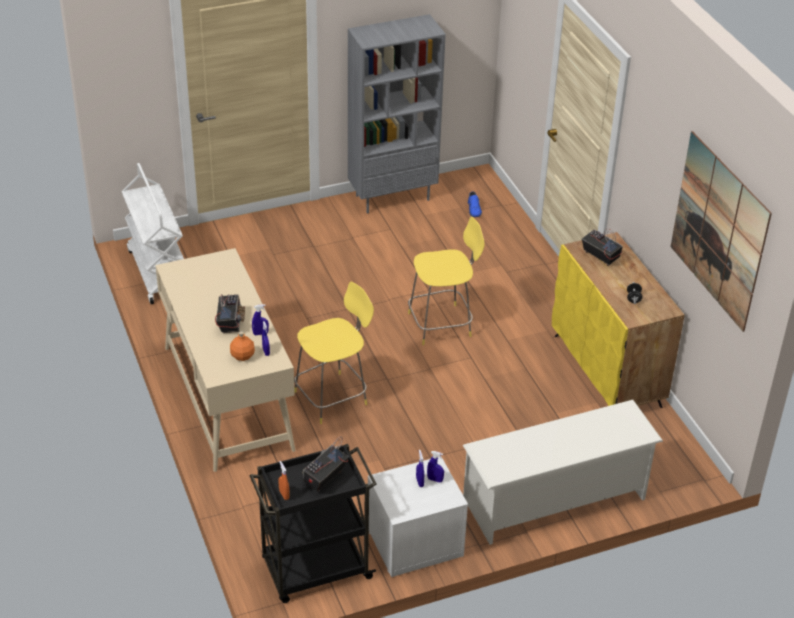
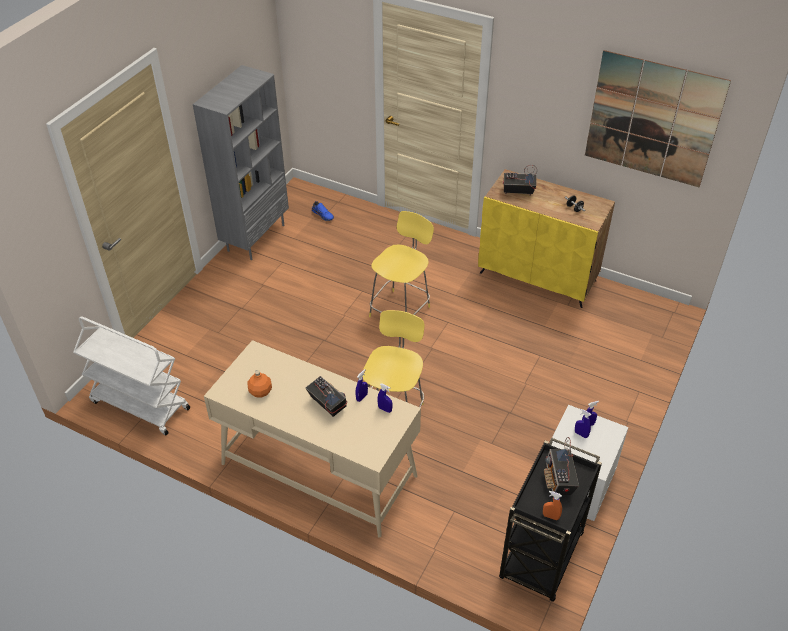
camera: 40 degrees left, 5 degrees up
(242, 356) = (372, 425): orange bottle -> orange bottle (260, 392)
(555, 501) = (617, 387): white shoe rack -> none

